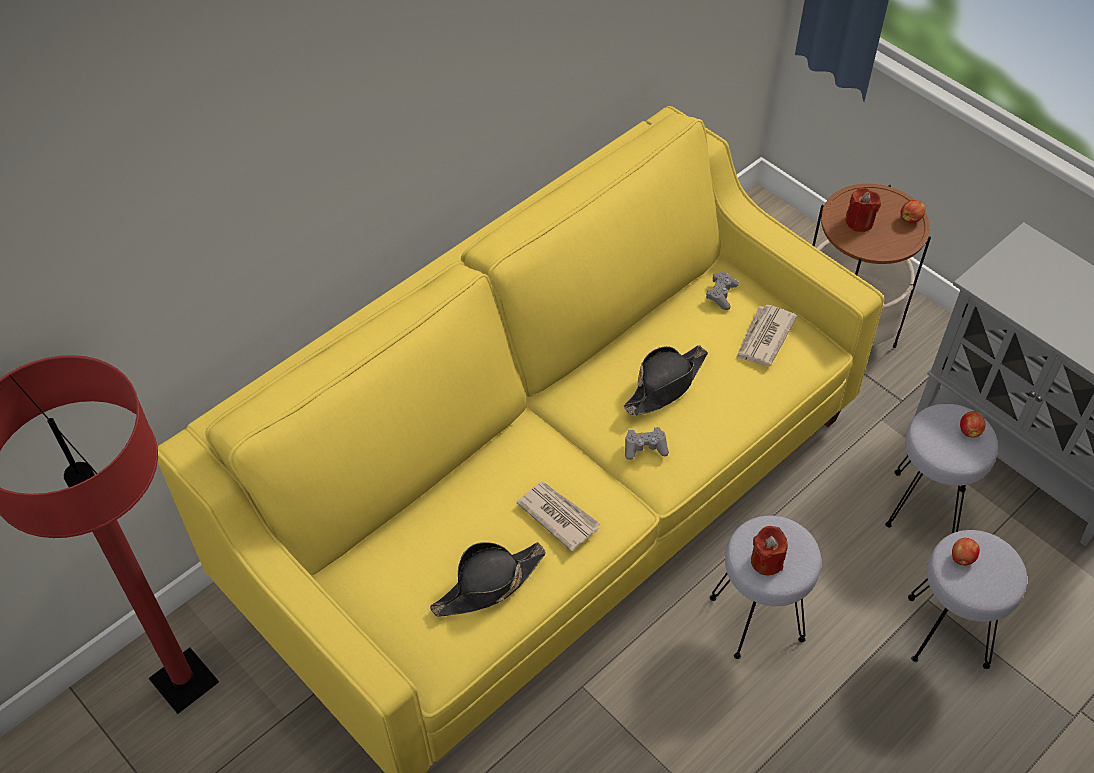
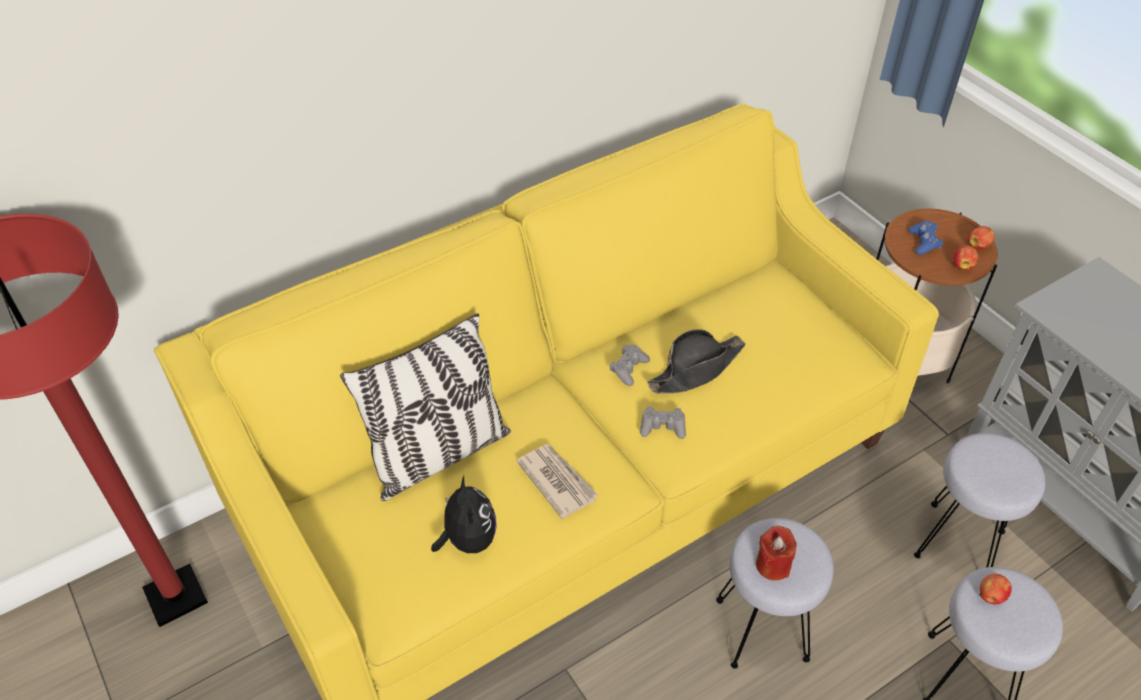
camera: 10 degrees right, 5 degrees down
(439, 507) = (439, 454): none -> pillow
(488, 585) = (468, 539): black hat -> plush toy
(721, 294) = (770, 293): grey game controller -> grey game controller (628, 369)
(764, 338) = (807, 339): newspaper -> none
(859, 222) = (924, 242): red candle -> blue game controller
(969, 430) = (1015, 464): apple -> apple (962, 265)

